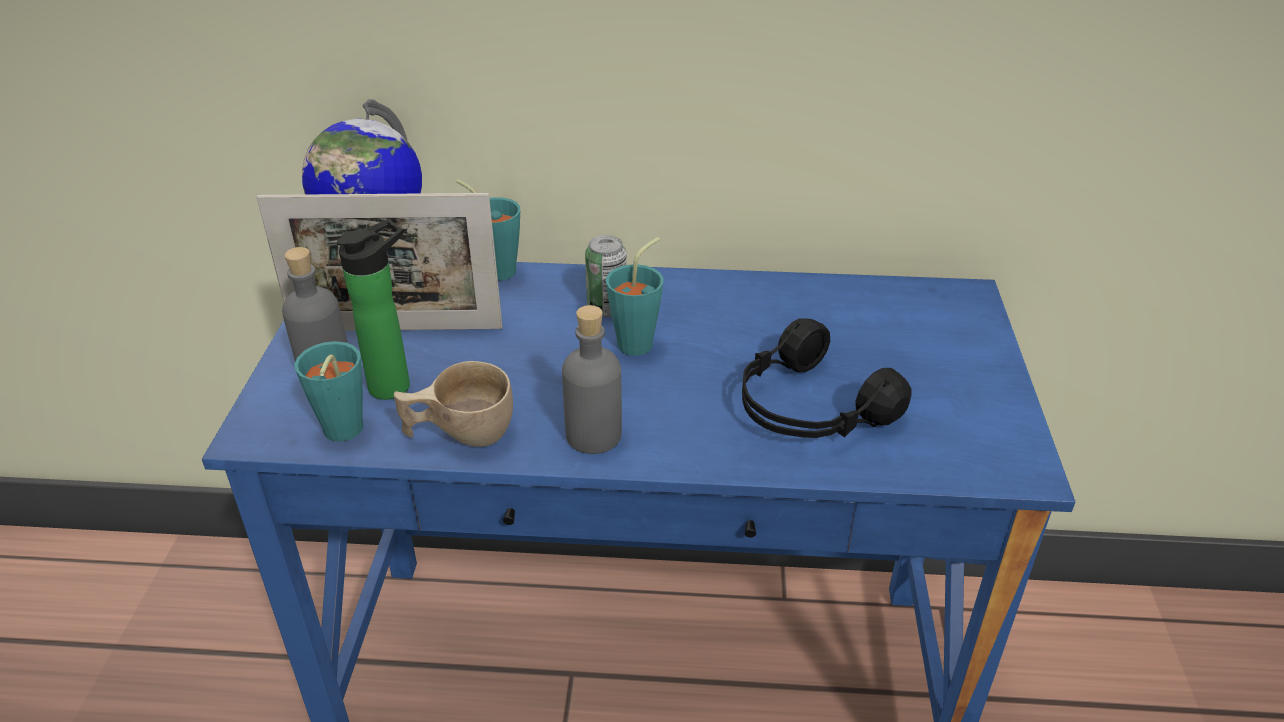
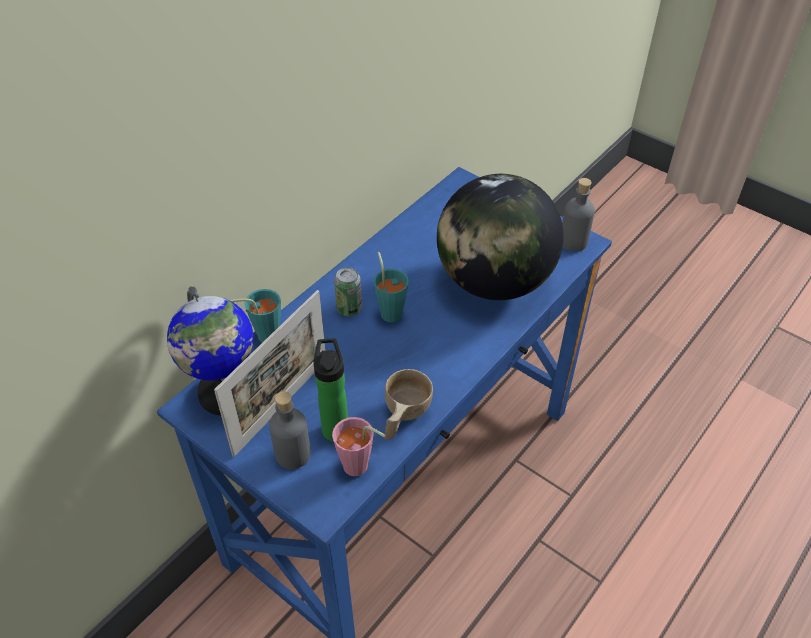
camera: 55 degrees left, 10 degrees up
(341, 435) = (360, 468): turquoise cup -> pink cup
(593, 435) = (449, 365): grey bottle -> grey bottle (573, 242)
(808, 409) = (494, 281): black headphones -> globe

